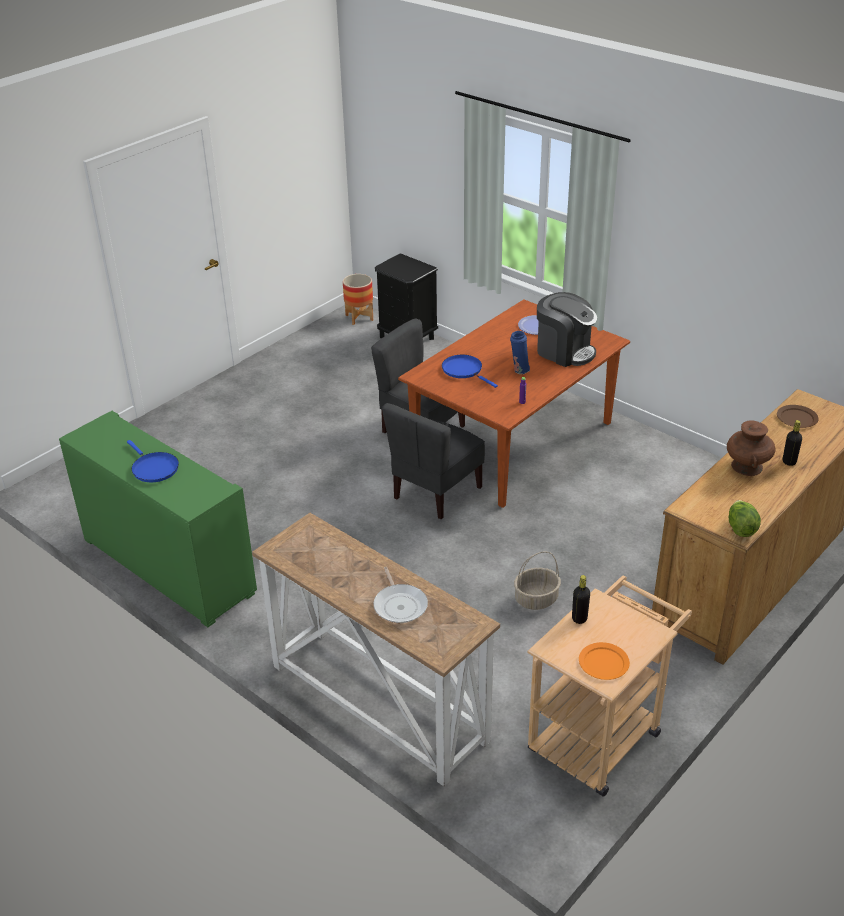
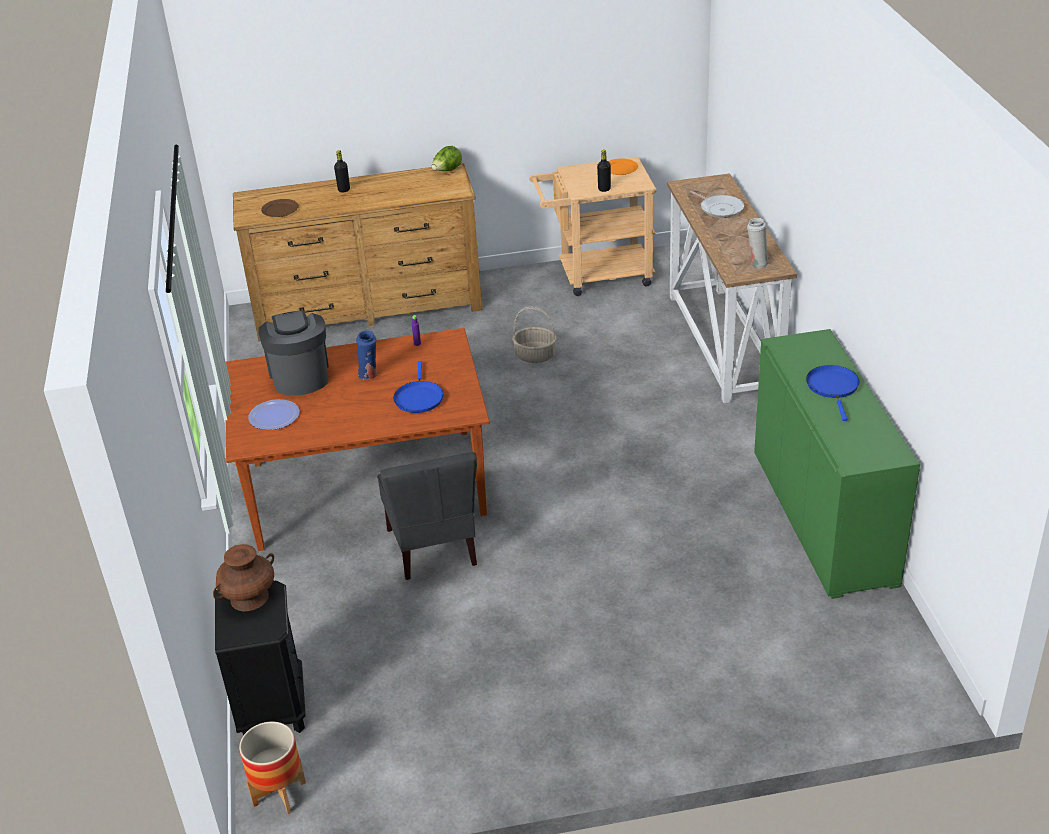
camera: 140 degrees left, 0 degrees up
(299, 546) = (757, 263): none -> white vase
(400, 605) = (720, 209): frying pan -> frying pan turned 120 degrees clockwise
(436, 493) = (504, 471): grey chair -> none
(747, 466) = (375, 197): brown vase -> brown vase (249, 598)

